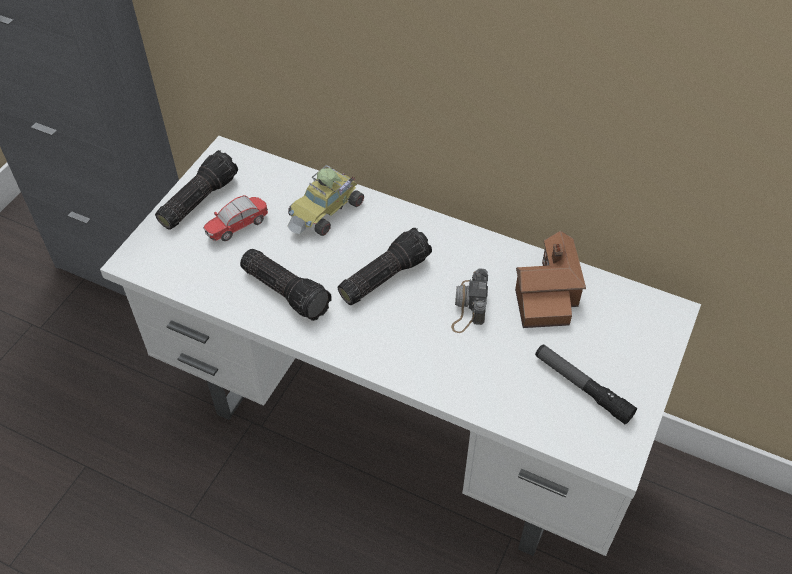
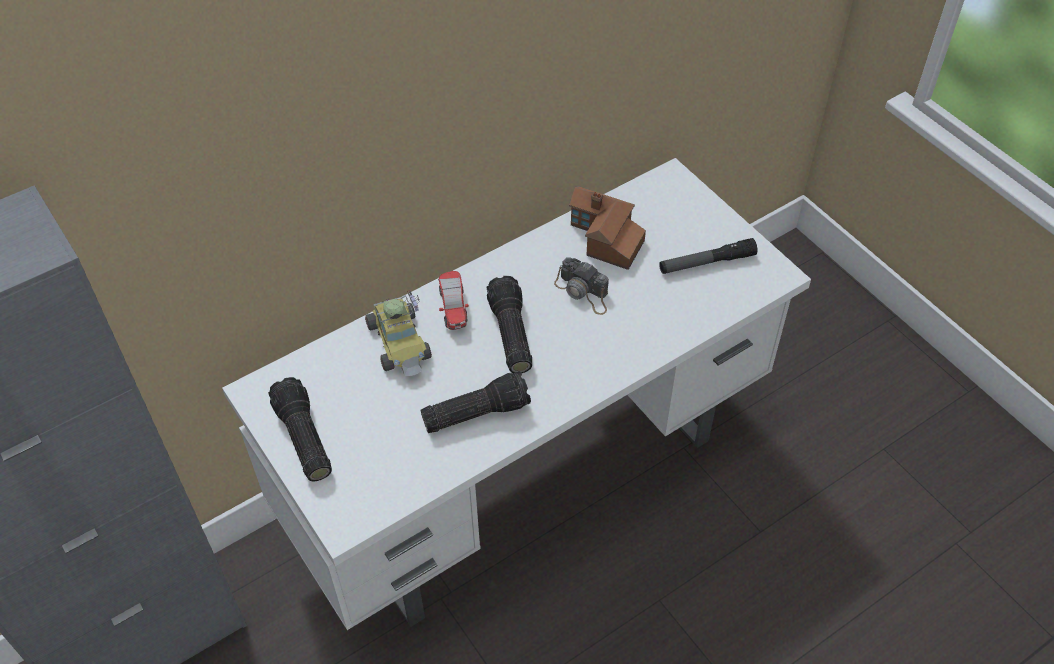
camera: 60 degrees left, 0 degrees up
(238, 227) = (366, 418): toy car -> toy car (454, 308)

